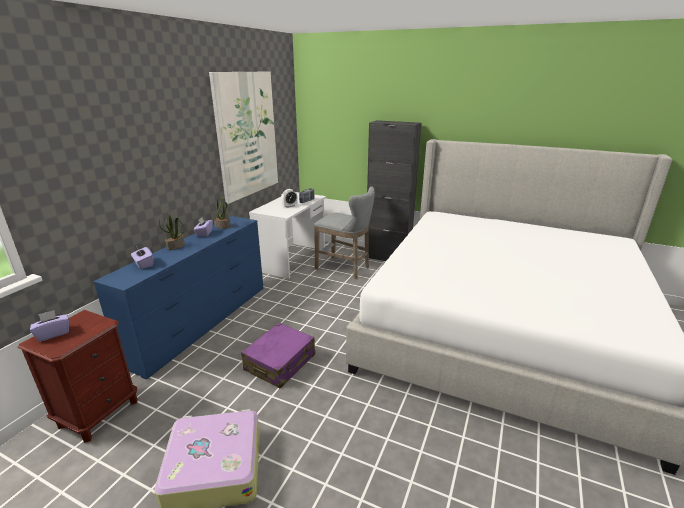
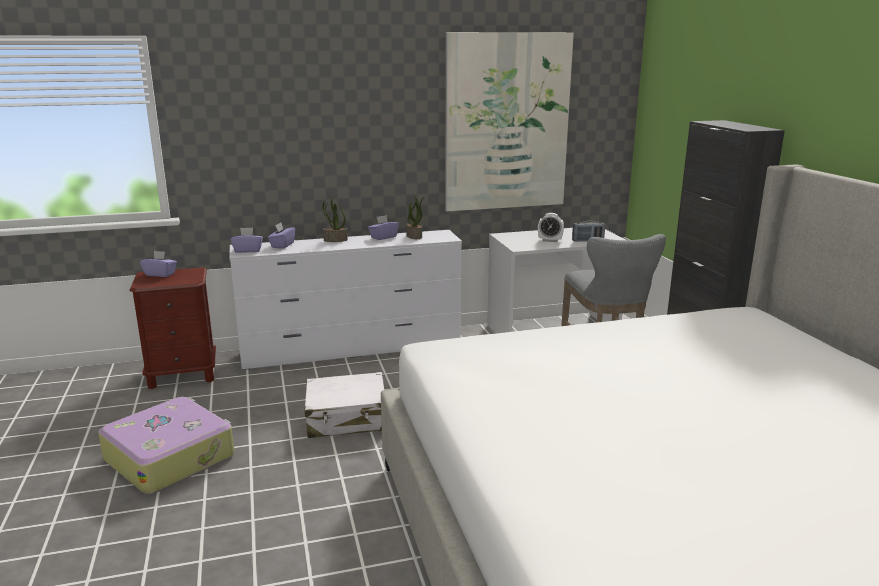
camera: 50 degrees right, 5 degrees down
(124, 278) = (248, 250): none -> purple tissue box
(203, 323) = (352, 349): blue dresser -> white dresser
(280, 363) = (347, 418): purple suitcase -> white suitcase

